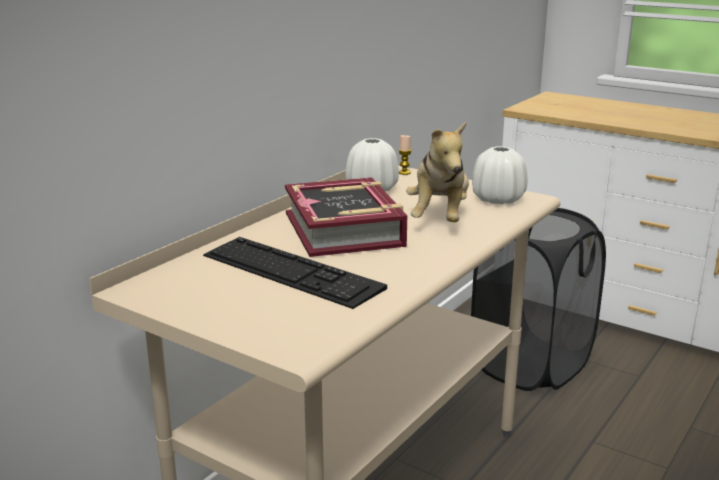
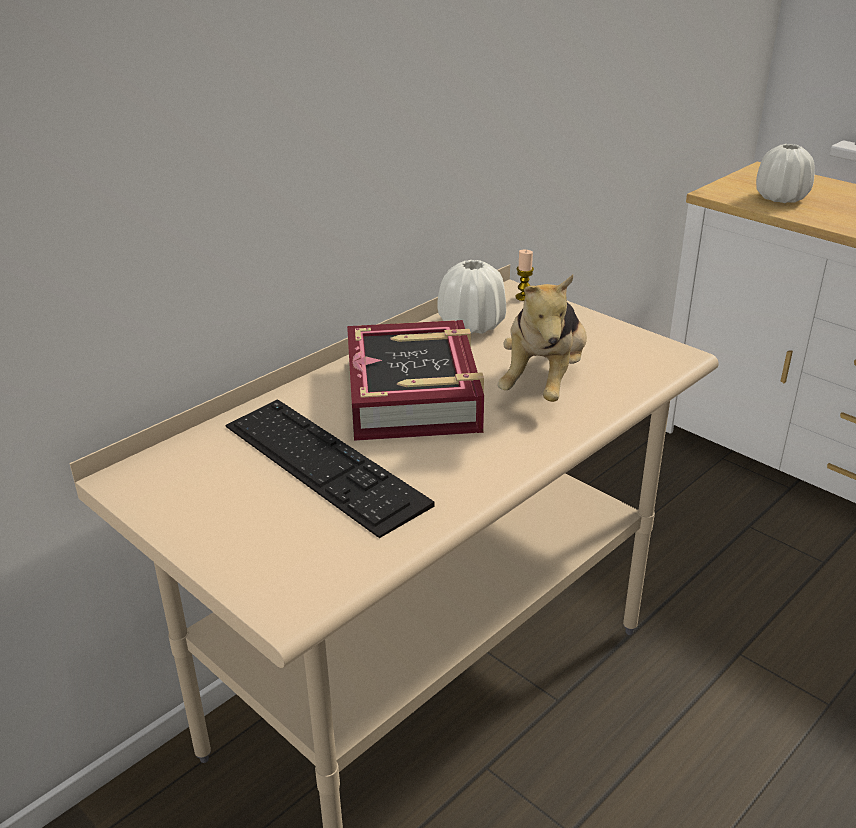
camera: 10 degrees right, 10 degrees up
(497, 199) = (631, 354): white vase -> white vase (780, 198)
(531, 365) = (685, 532): black laundry basket -> none

